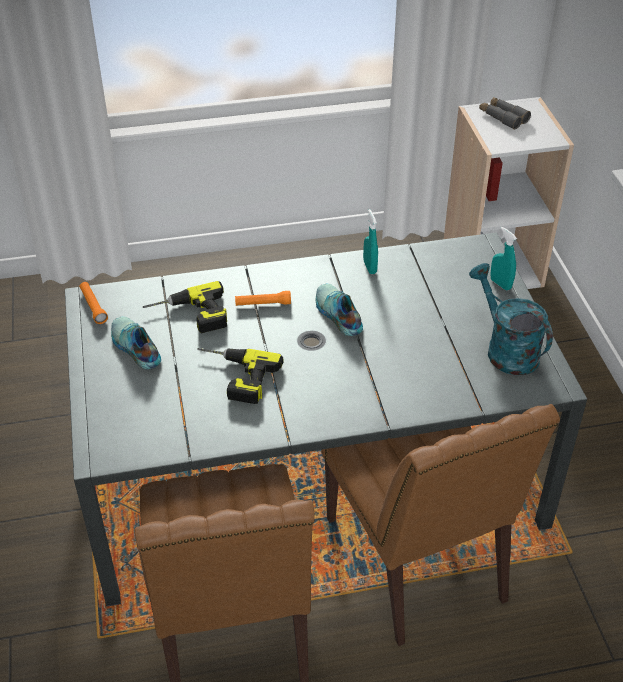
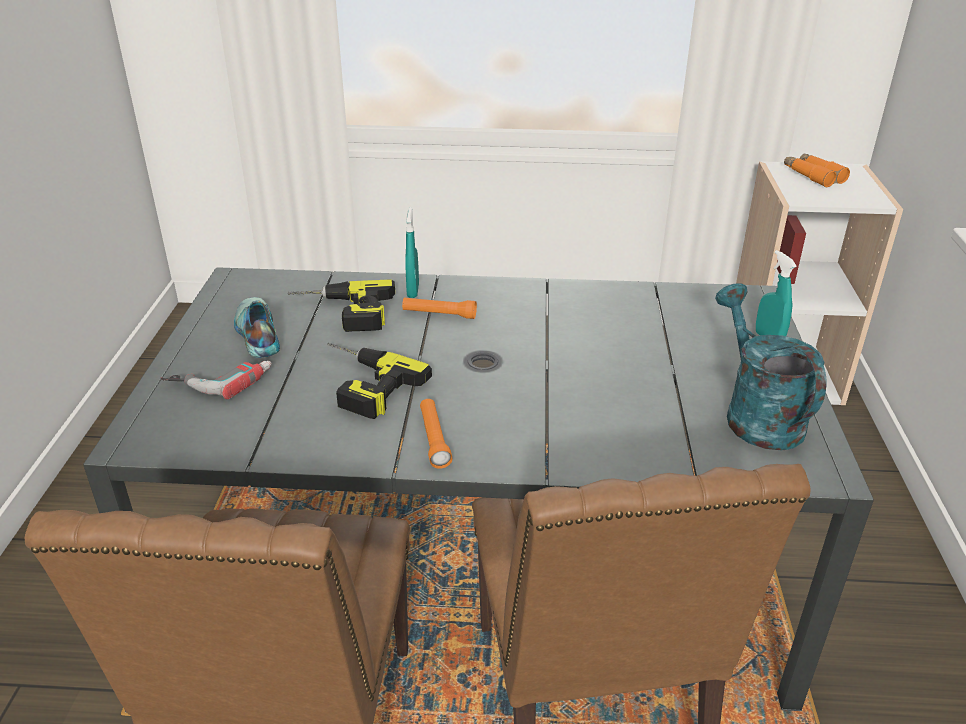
camera: 15 degrees right, 10 degrees down
(93, 307) = (235, 288): orange flashlight -> orange flashlight (434, 439)
(129, 391) = (219, 378): none -> power drill
(337, 314) = (529, 339): shoe -> none
(369, 267) = (593, 297): turquoise spray bottle -> turquoise spray bottle (413, 291)
(503, 117) = (813, 176): grey binoculars -> orange binoculars

